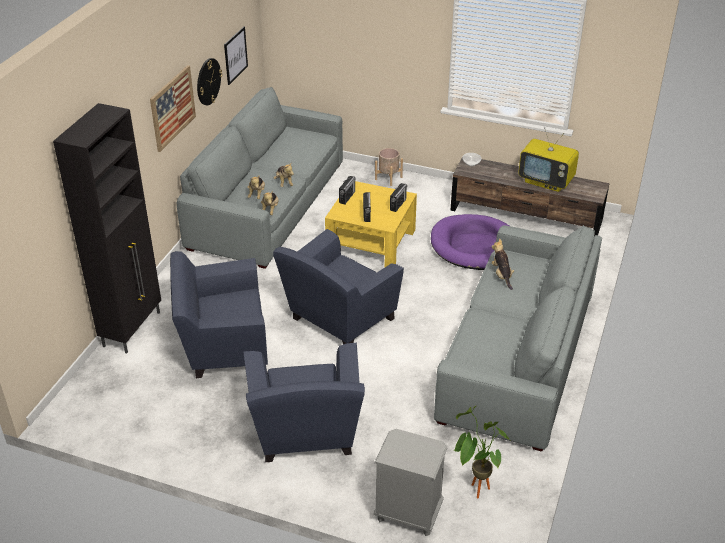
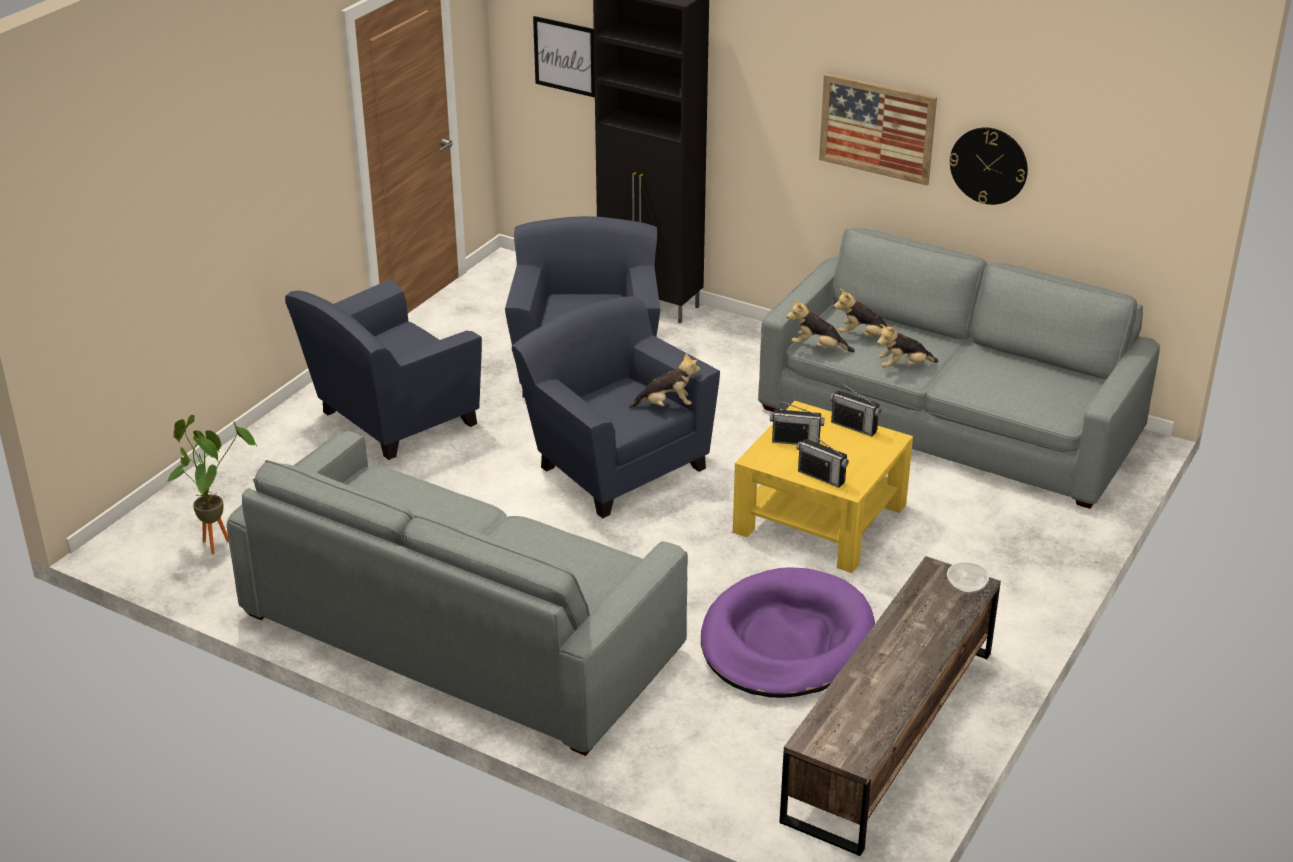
camera: 100 degrees right, 5 degrees down
(235, 55) = (1092, 189): picture -> picture (565, 56)
(306, 434) = (390, 420): blue armchair -> blue armchair turned 45 degrees counterclockwise
(388, 178) = (1041, 563): beige planter -> none
(408, 514) = (214, 483): grey nightstand -> none
(501, 275) = (564, 548): plush toy -> plush toy (666, 405)
(546, 181) = (882, 679): television -> none

